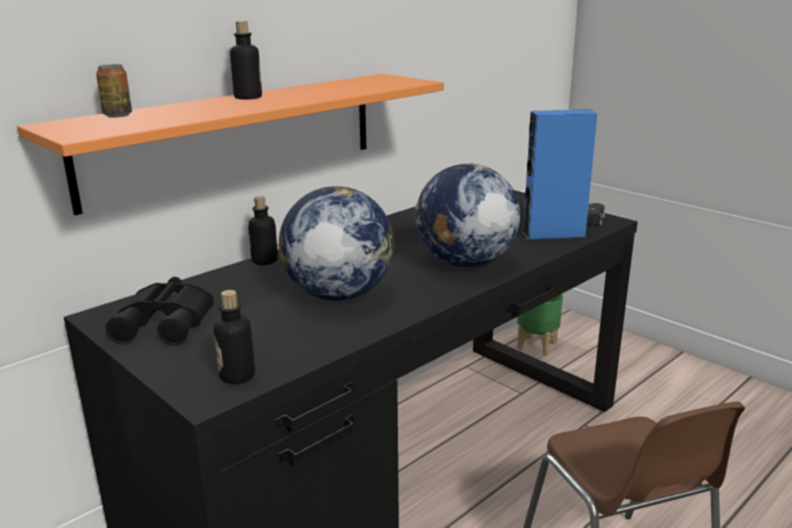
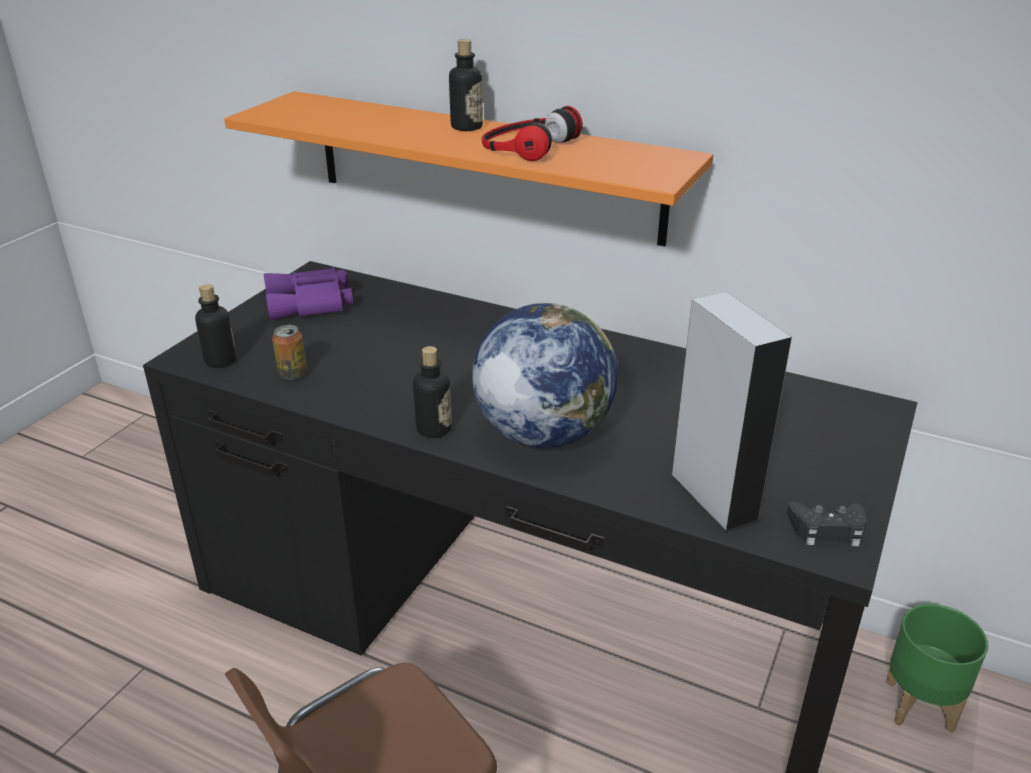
camera: 70 degrees right, 10 degrees up
(117, 115) = (345, 106): can -> can (292, 374)
(167, 322) = (311, 303): black binoculars -> purple binoculars
(264, 261) = (472, 309): bottle -> bottle (433, 429)
(315, 91) = (526, 145): none -> headphones
(337, 295) = (404, 369): globe -> none
(553, 234) = (713, 497): blue speaker -> grey speaker

